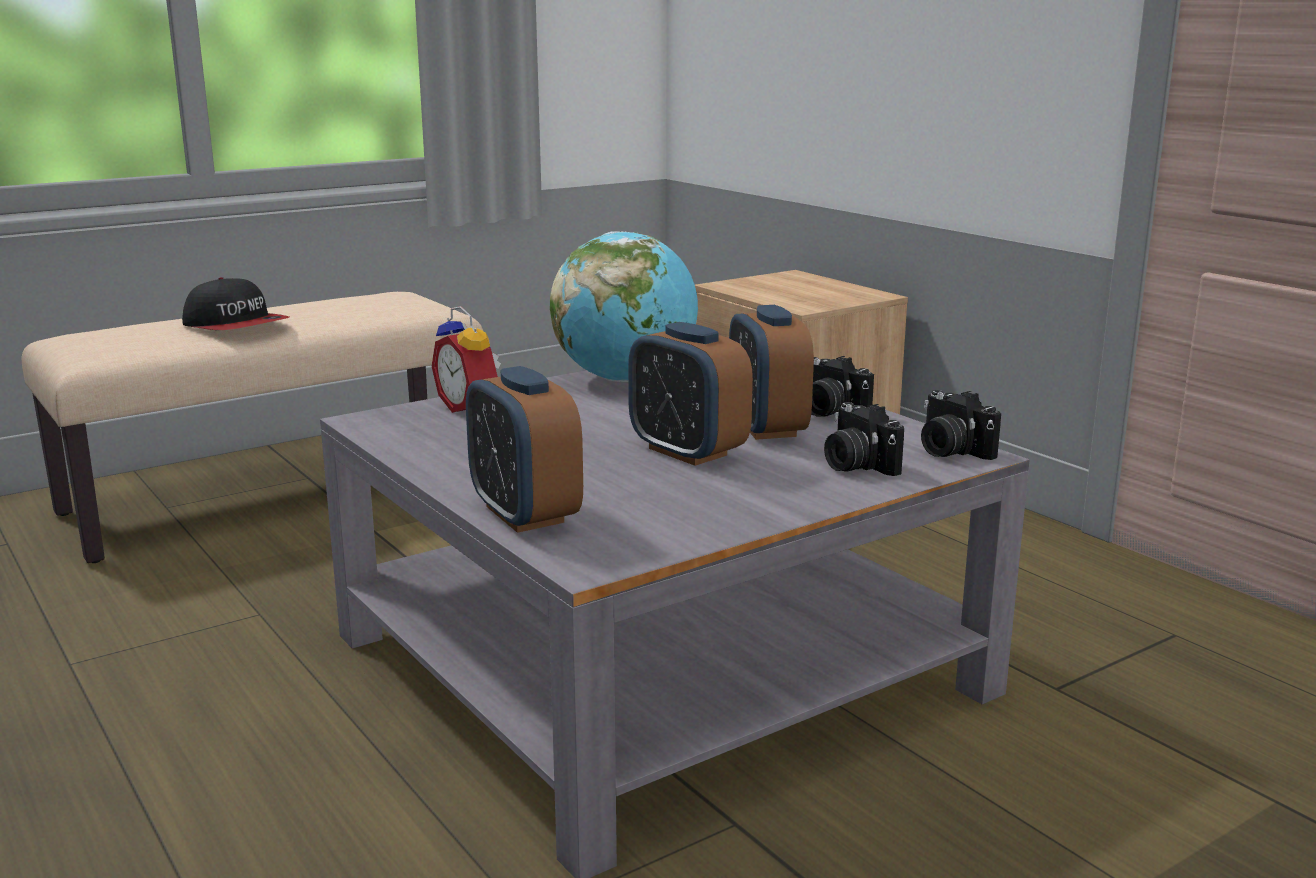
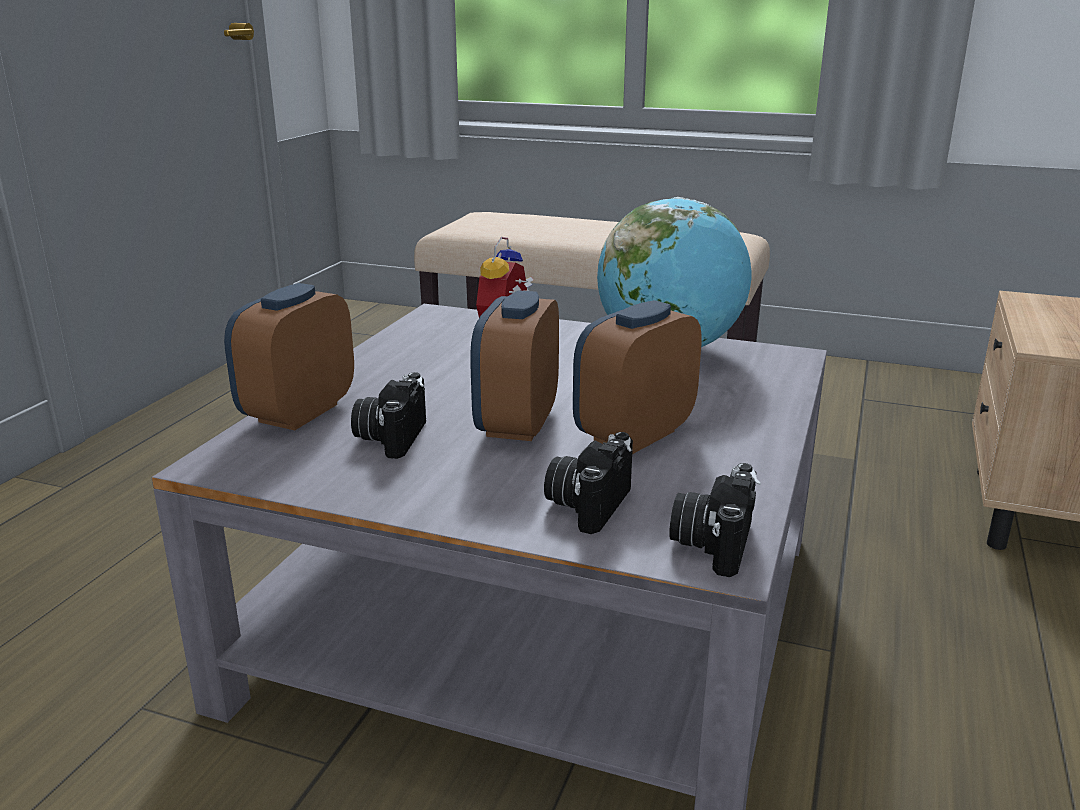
camera: 55 degrees right, 5 degrees up
(236, 326) = (566, 229): cap -> none
(828, 411) = (734, 448): camera -> camera (390, 437)

